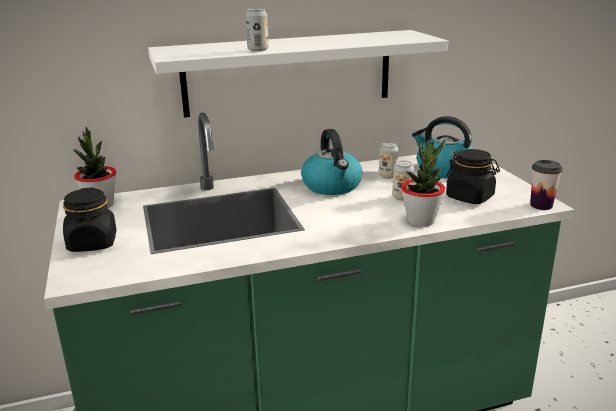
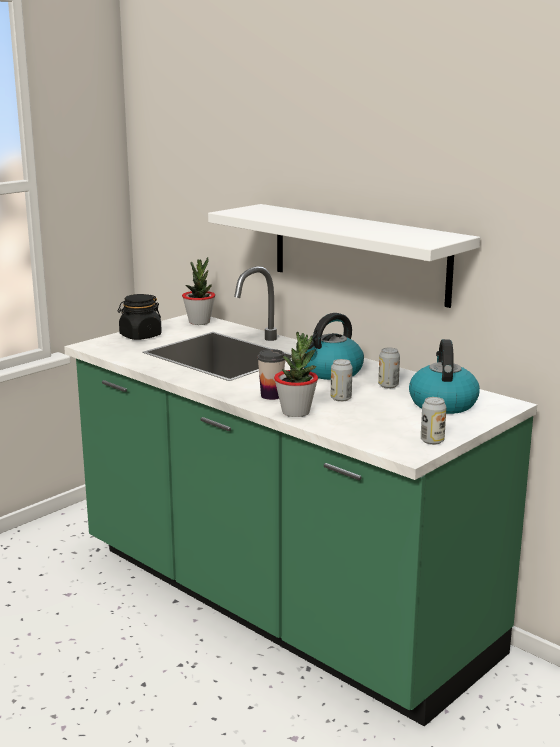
camera: 60 degrees right, 5 degrees down
(258, 50) = (284, 220): can -> can (432, 441)
(470, 197) = (380, 422): black jar -> none
(541, 205) = (403, 453): cup -> cup (271, 396)

